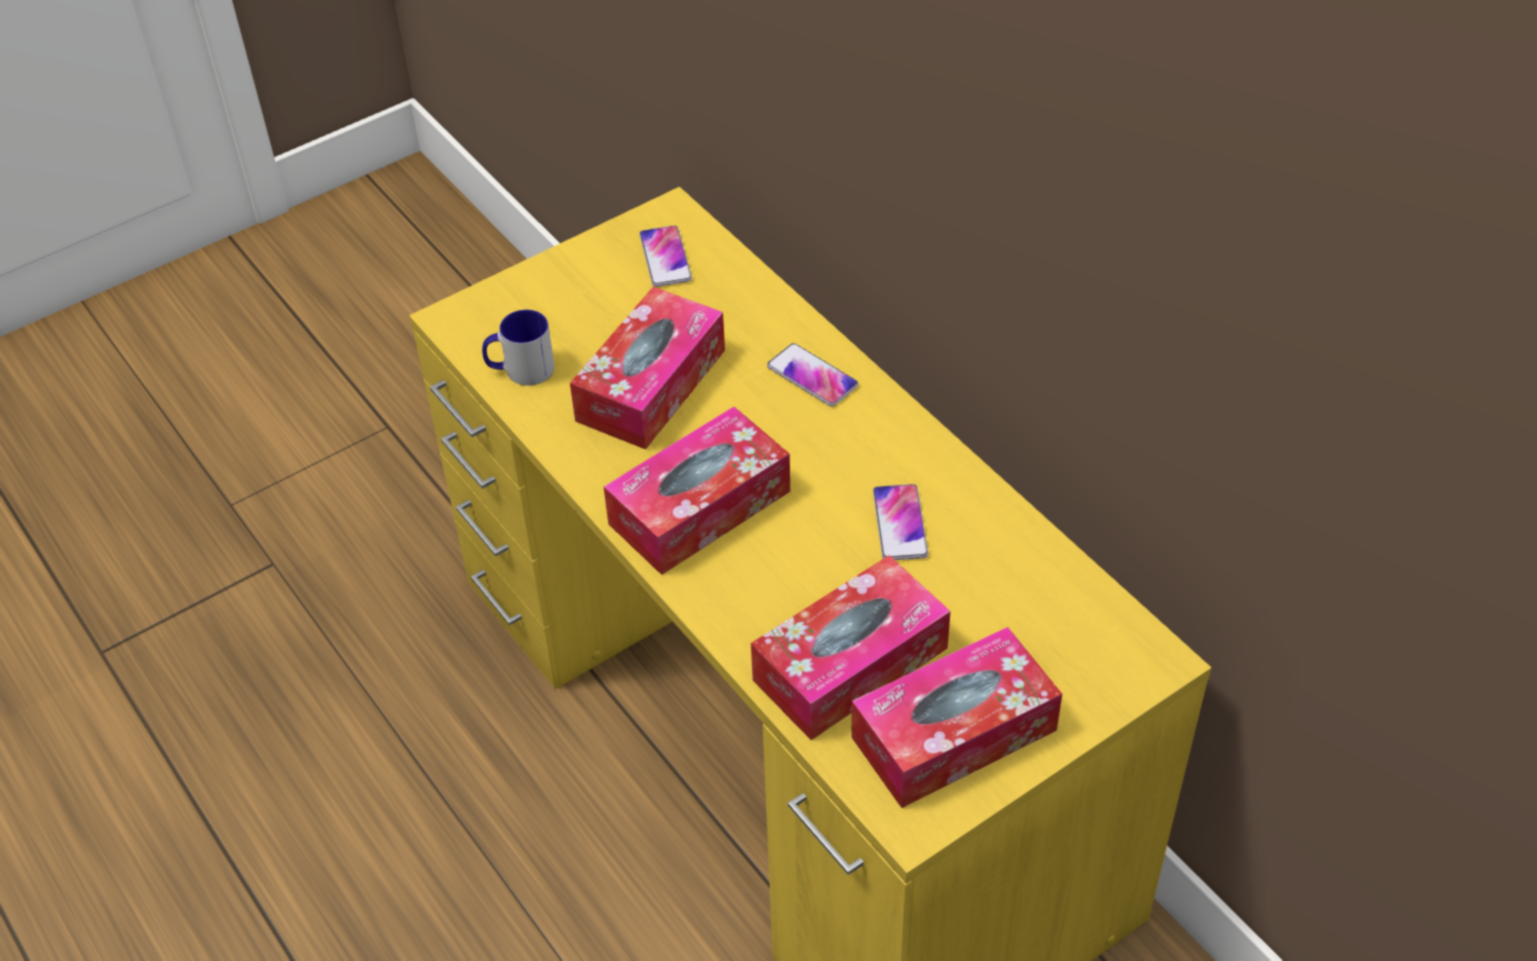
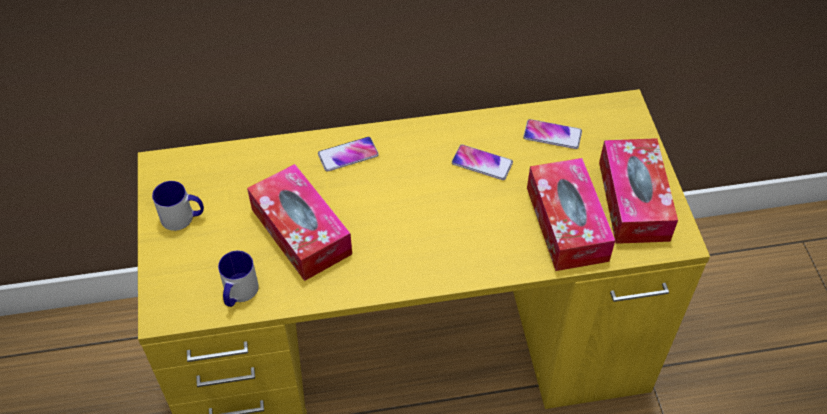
camera: 65 degrees left, 5 degrees up
(604, 271) = (183, 217): none -> mug
(665, 257) = (196, 183): phone -> phone (552, 135)
(699, 507) = (415, 246): tissue box -> none

